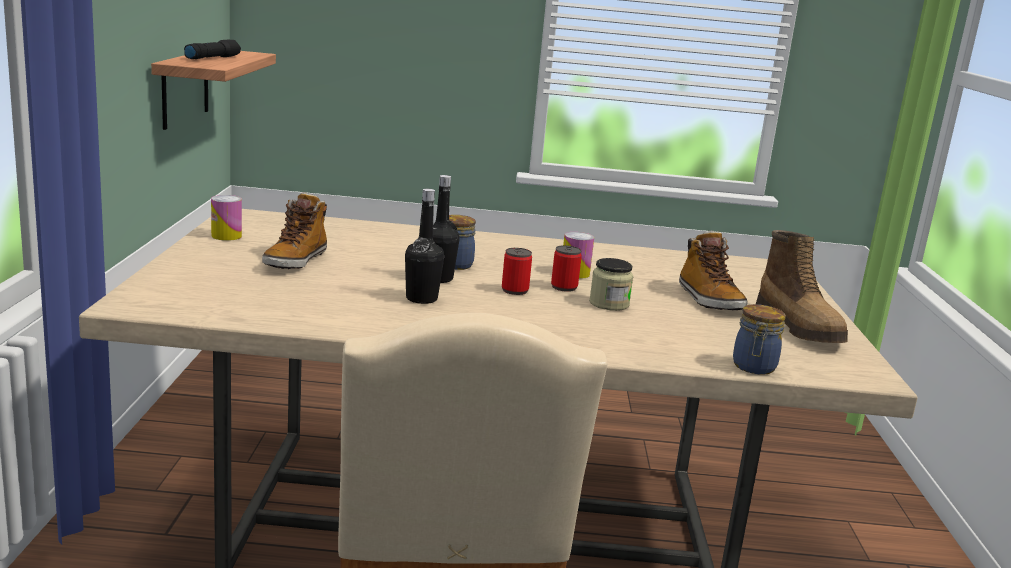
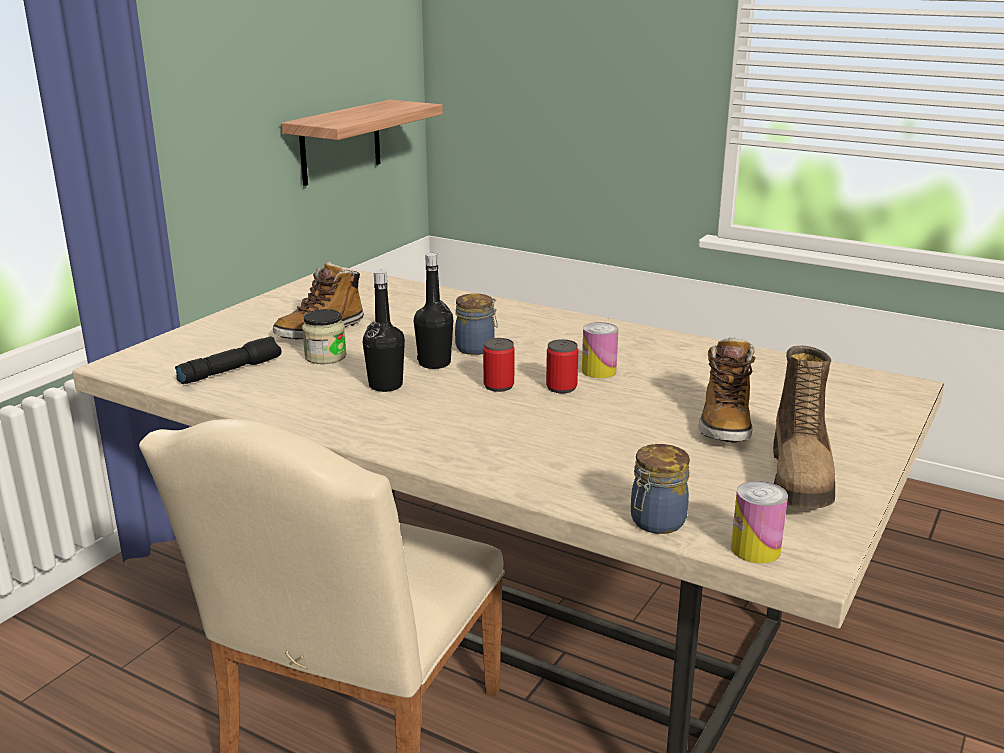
camera: 30 degrees right, 5 degrees up
(212, 58) = (356, 113): black flashlight -> black flashlight (230, 370)
(226, 236) = (293, 298): can -> can (755, 549)
(609, 304) = (587, 414): jar -> jar (325, 356)

